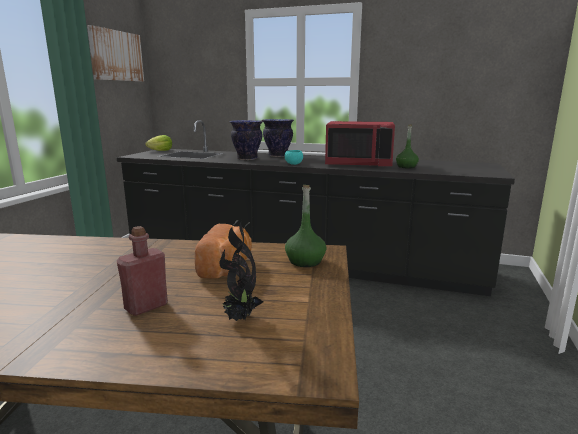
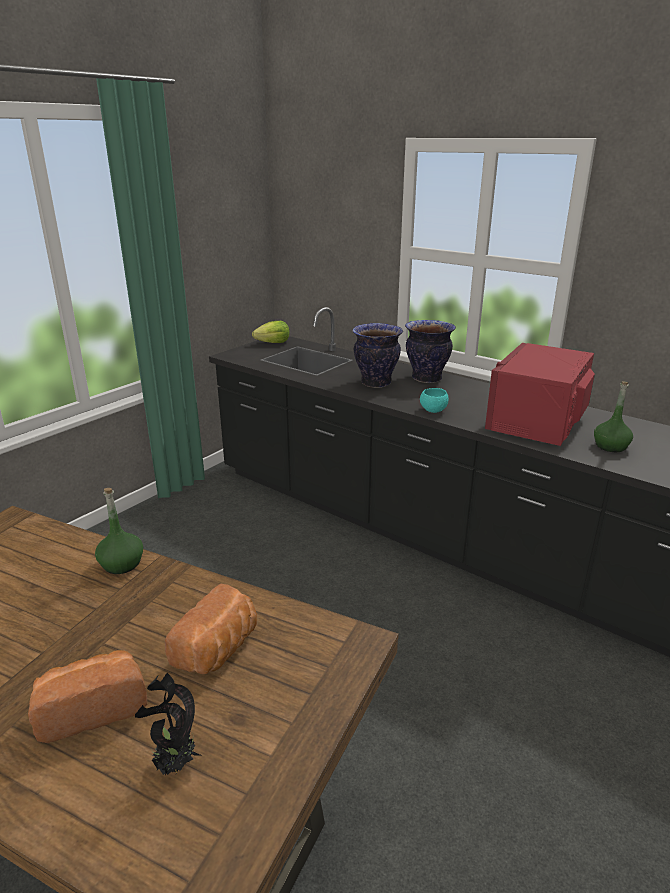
camera: 20 degrees right, 10 degrees up
(116, 56) = (221, 206): picture -> none
(146, 306) = (93, 708): red bottle -> bread
(305, 261) = (320, 660): green bottle -> green bottle (122, 564)
(359, 163) = (537, 422): red microwave -> red microwave turned 90 degrees clockwise

